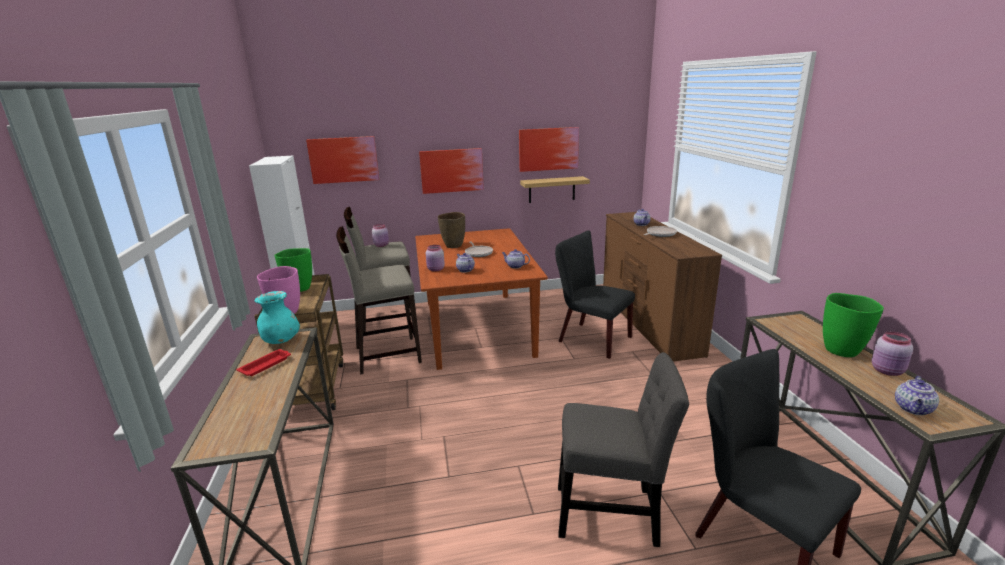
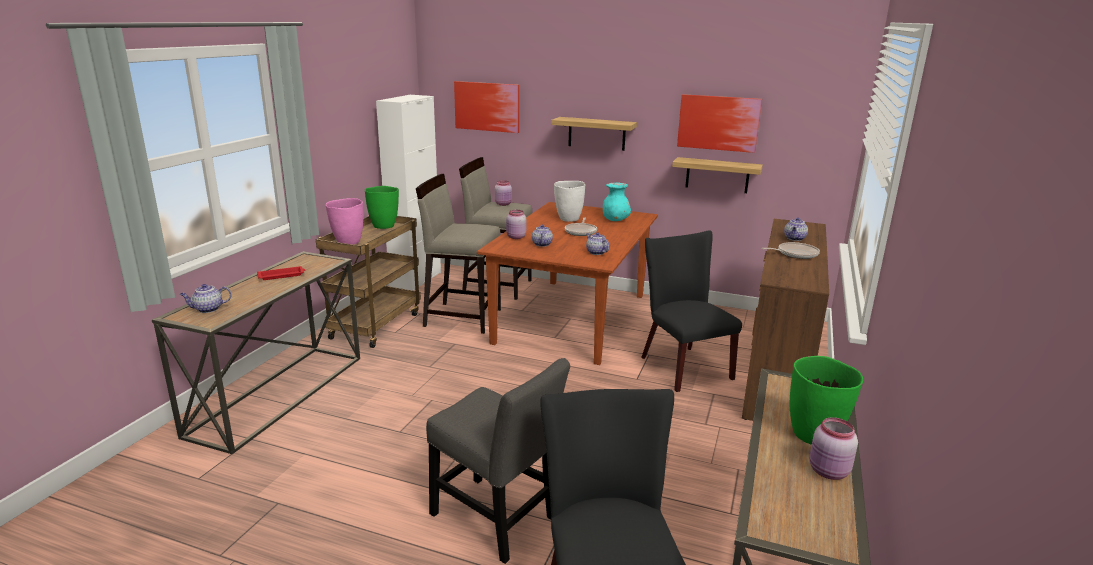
camera: 30 degrees right, 0 degrees up
(281, 340) = (315, 262): turquoise vase -> turquoise vase (615, 220)
(451, 170) = (596, 133): picture -> shelf
(453, 246) = (568, 219): brown vase -> white vase
(913, 409) = (778, 511): teapot -> teapot (207, 309)

